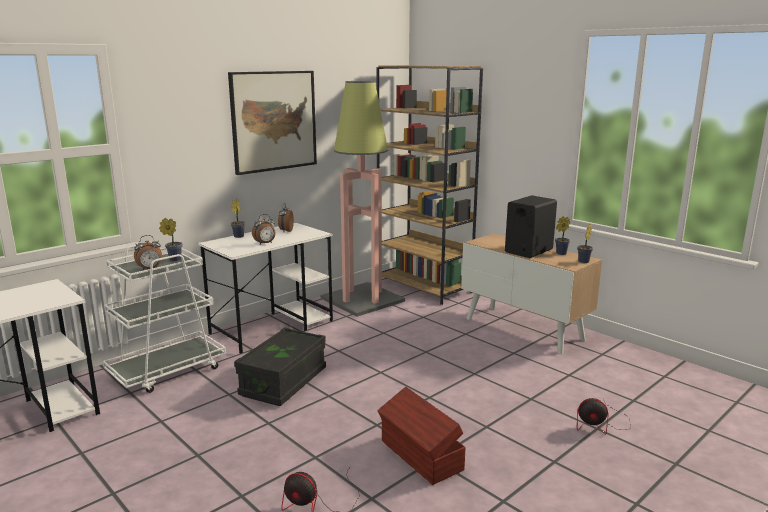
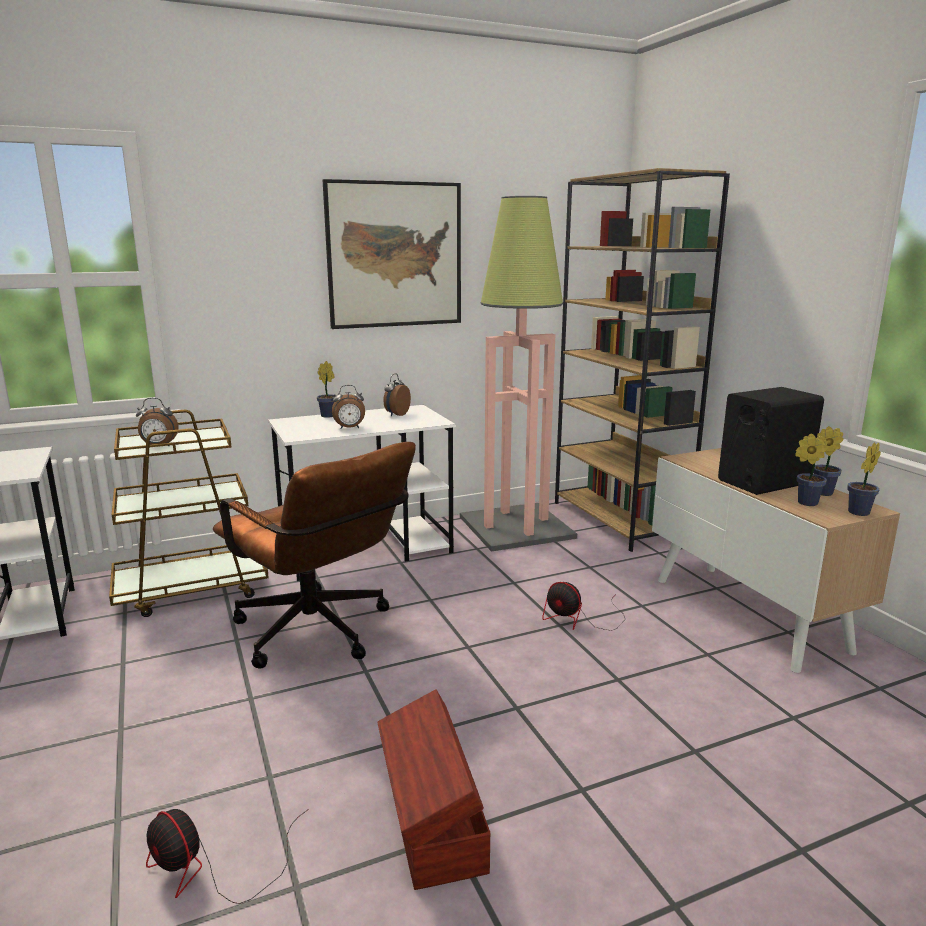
camera: 20 degrees right, 0 degrees up
(168, 370) = (192, 589): white cart -> brown cart
(173, 259) = (203, 437): potted plant -> potted plant (804, 503)
(283, 382) = (320, 635): black storage box -> brown office chair
(600, 424) = (813, 842): fan -> fan (580, 619)

